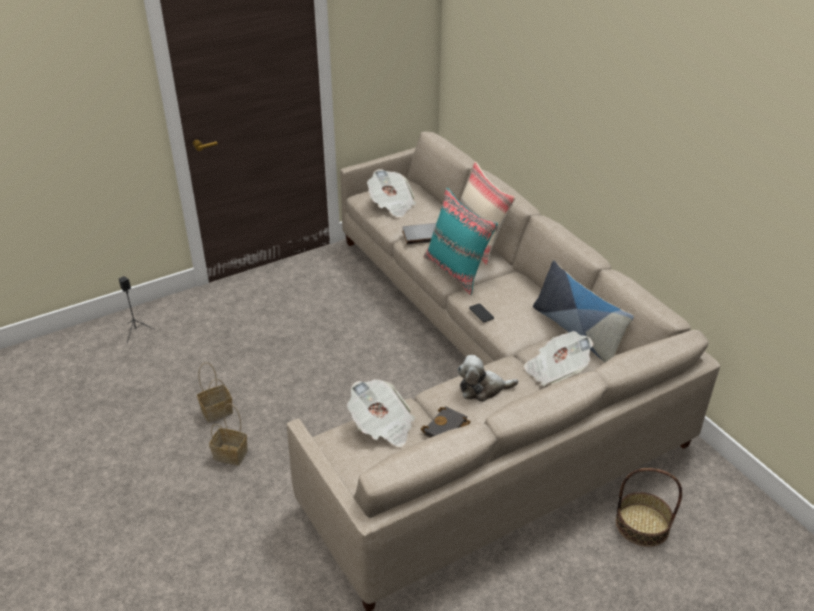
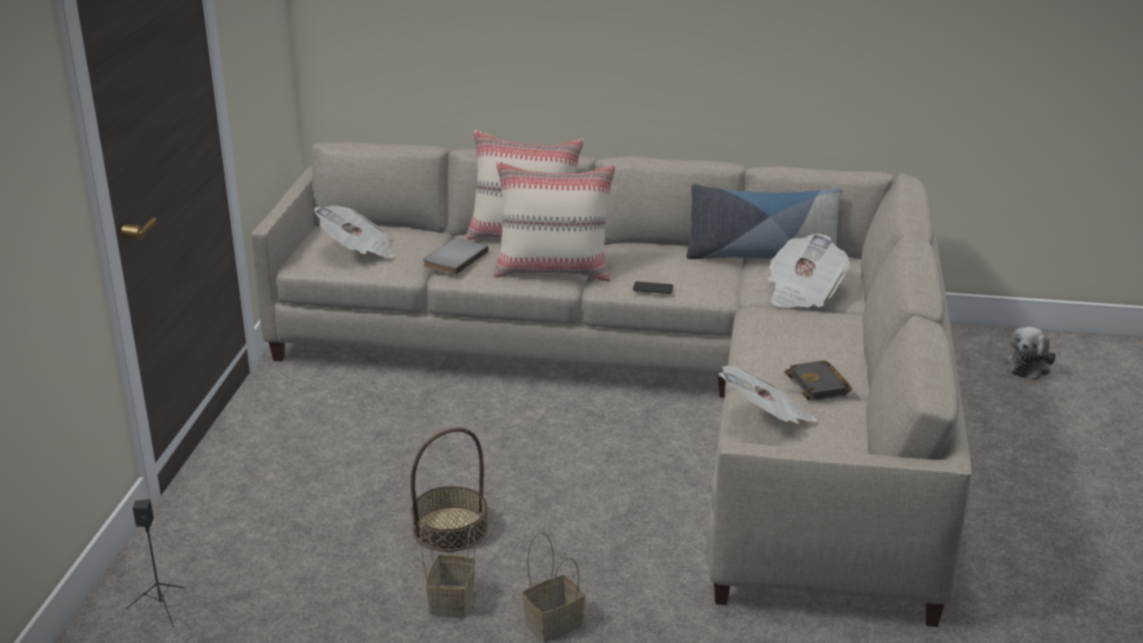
camera: 50 degrees left, 10 degrees down
(457, 271) = (554, 271): turquoise pillow -> beige pillow
(483, 389) = (781, 339): plush toy -> plush toy (1029, 366)
(642, 525) = (983, 404): basket -> basket (450, 529)

